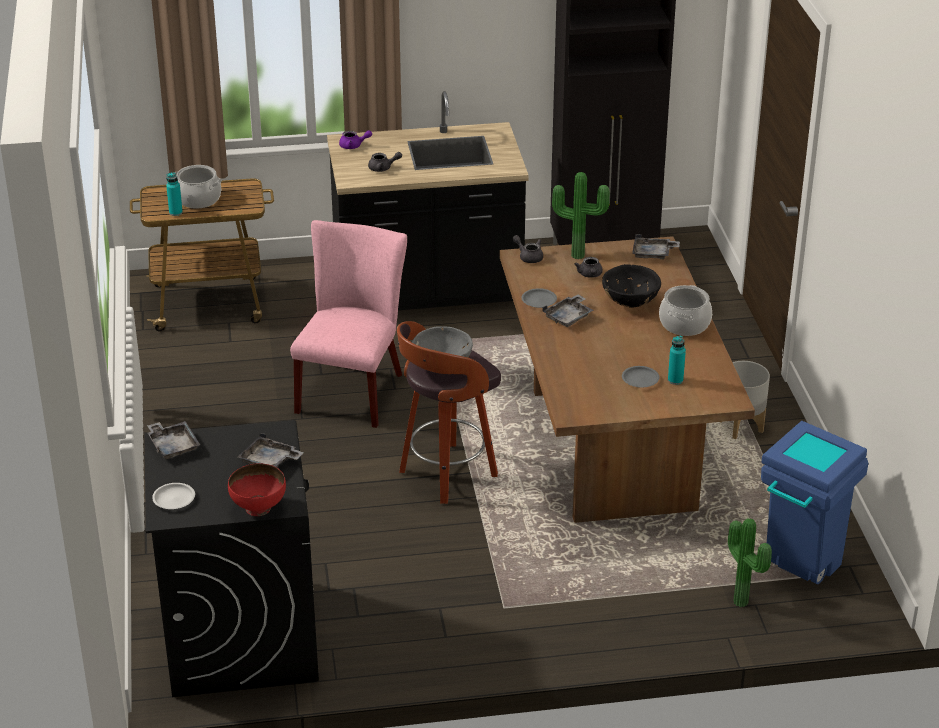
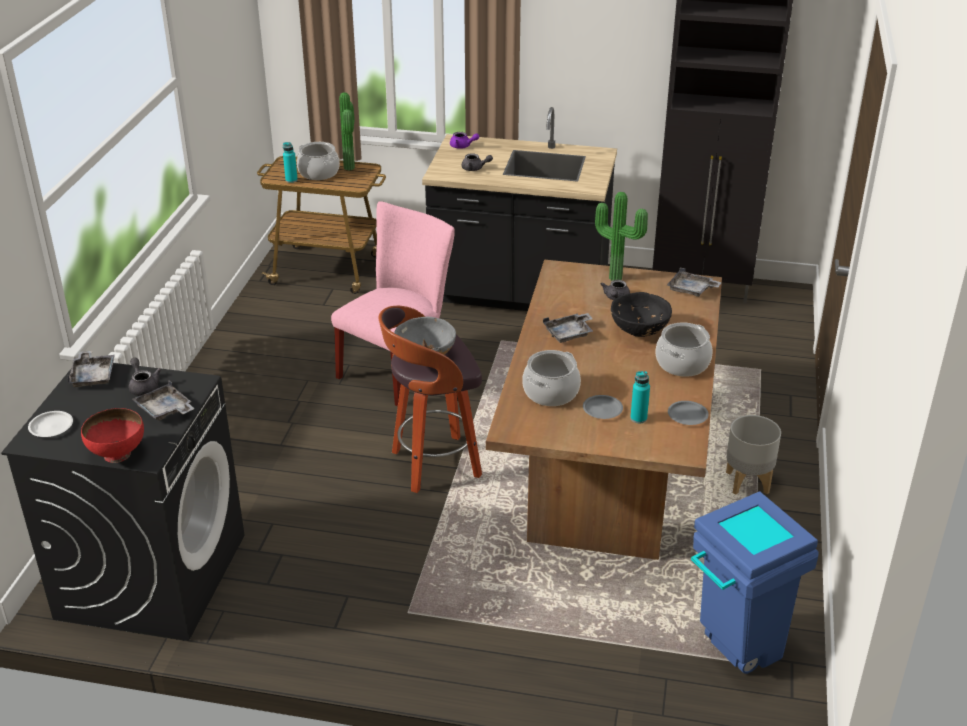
camera: 20 degrees right, 0 degrees up
(528, 257) = (567, 270): grey teapot -> grey teapot (143, 386)
(538, 300) = (550, 312): grey plate -> grey plate (687, 415)
(585, 374) = (550, 392): none -> cooking pot
(743, 601) = (655, 671): potted plant -> potted plant (351, 167)

